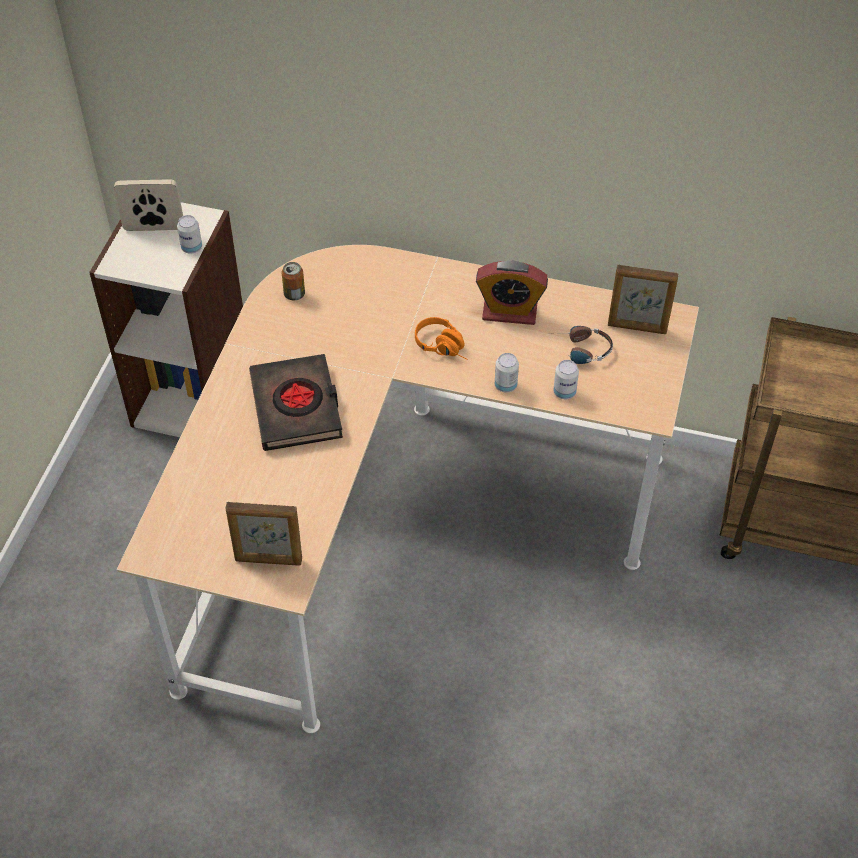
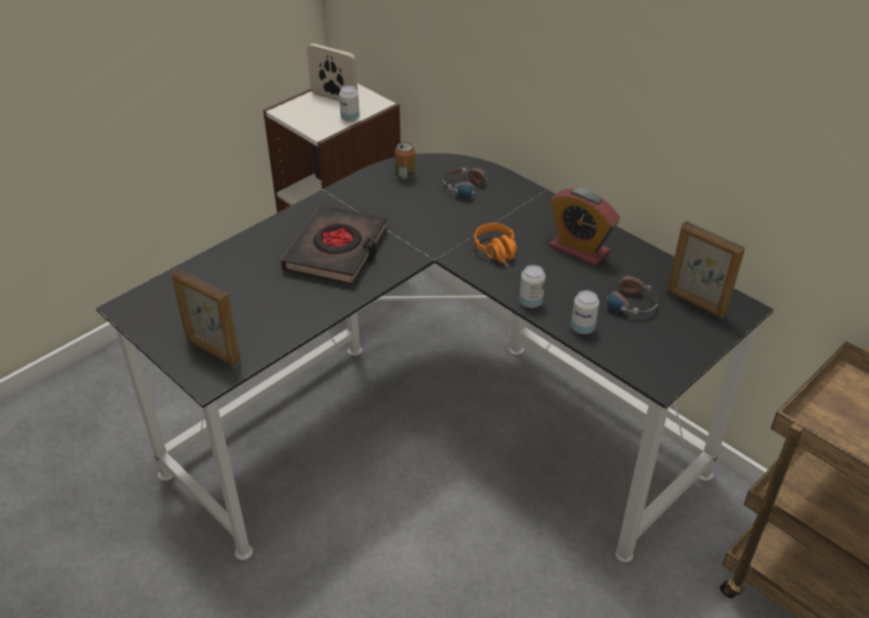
camera: 30 degrees right, 10 degrees down
(369, 285) = (471, 189): none -> headphones
(399, 523) = (434, 427): beige desk -> black desk

